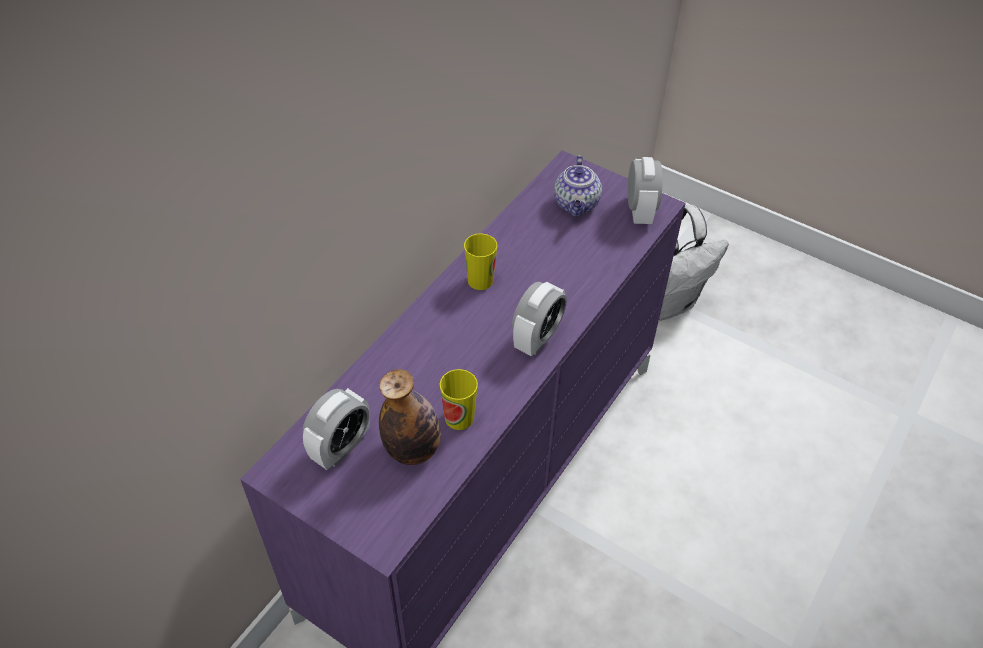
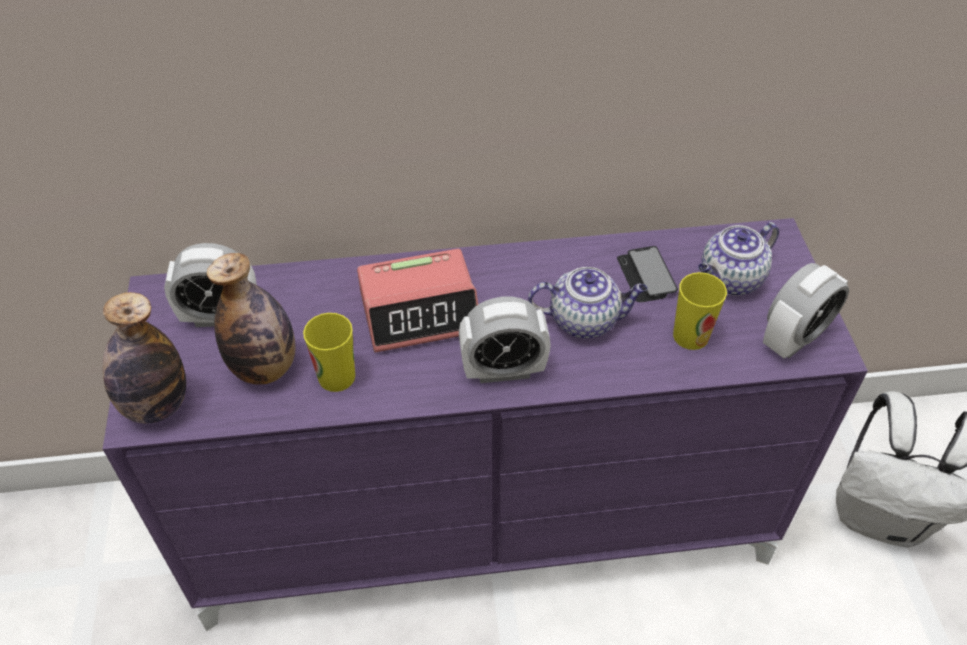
camera: 50 degrees right, 0 degrees up
(381, 526) = (156, 405): none -> bottle
(451, 346) = (420, 311): none -> alarm clock
(480, 280) = (529, 276): cup -> cup (690, 336)
(536, 233) = (646, 275): none -> phone
(539, 280) = (585, 320): none -> teapot

